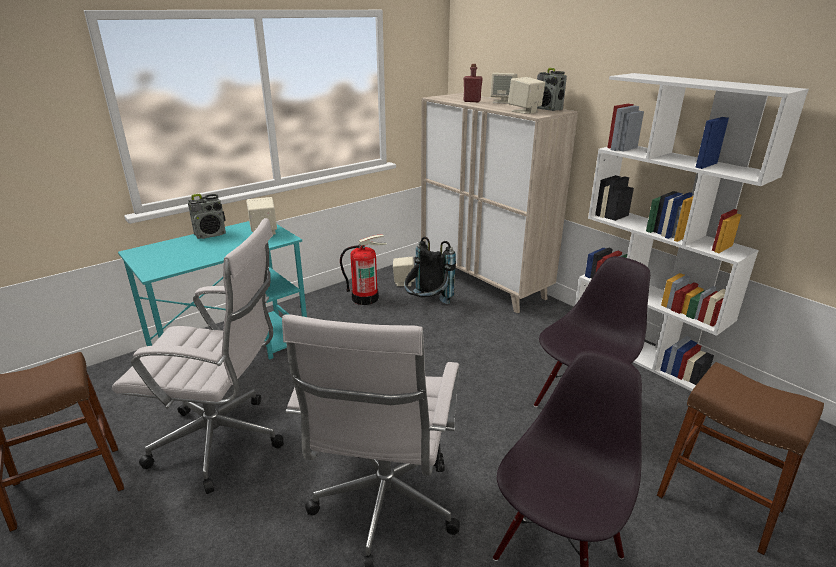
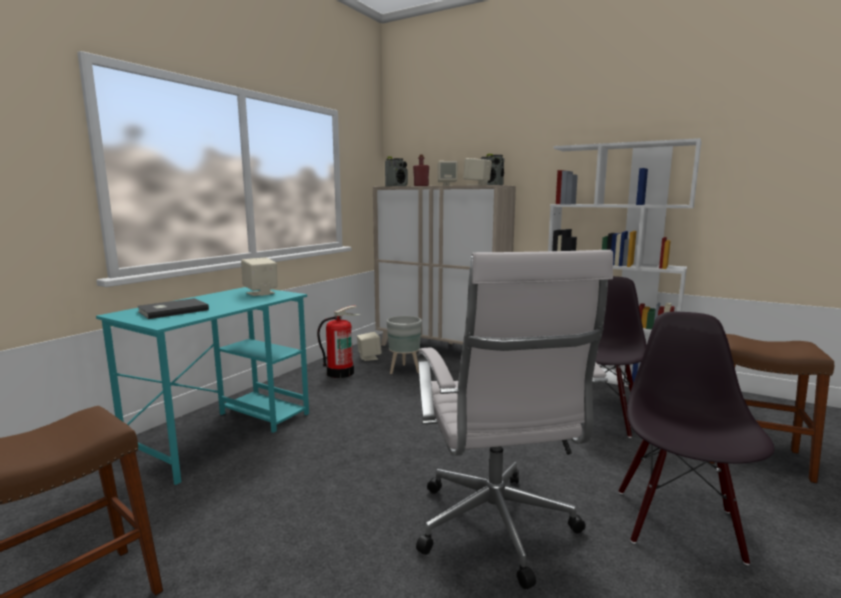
camera: 20 degrees left, 15 degrees down
(174, 253) = (172, 310): none -> grey book
(211, 234) = (201, 298): radio -> radio (396, 186)
(224, 442) = (270, 513): white office chair -> none
(427, 305) = (405, 370): black backpack -> grey planter

